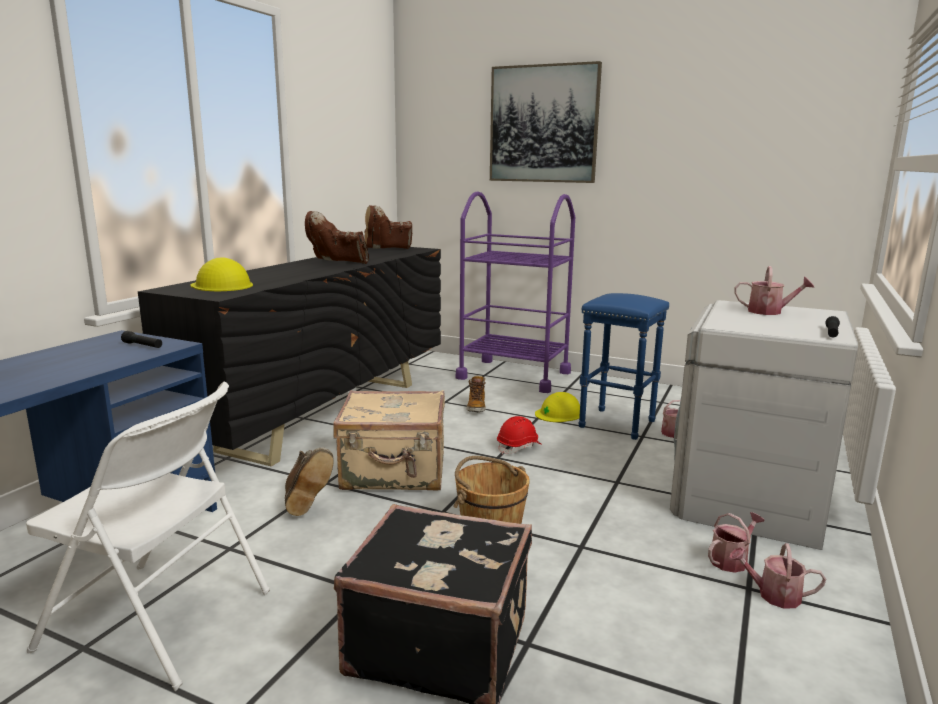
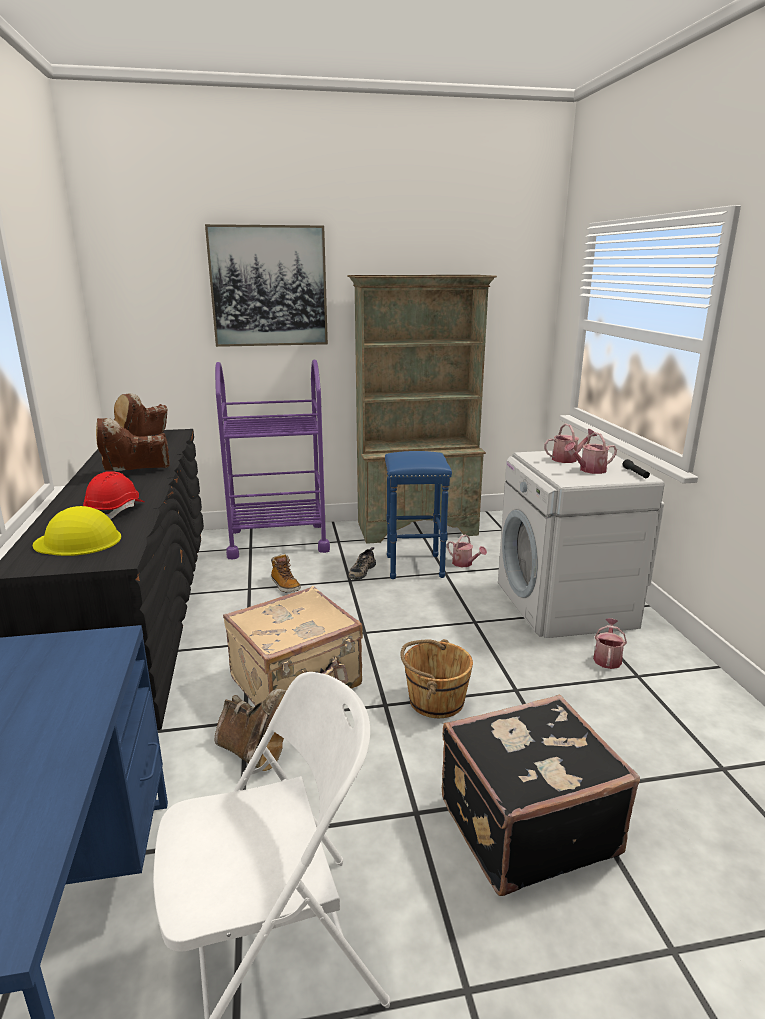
camera: 35 degrees left, 5 degrees up
(143, 346) = (76, 654): black flashlight -> none
(519, 447) = (369, 615): red hard hat -> red hard hat (116, 511)
(559, 413) = (361, 570): yellow hard hat -> shoe
(663, 395) = (417, 528): none -> green bookcase
(773, 595) = (653, 675): watering can -> watering can (589, 470)

